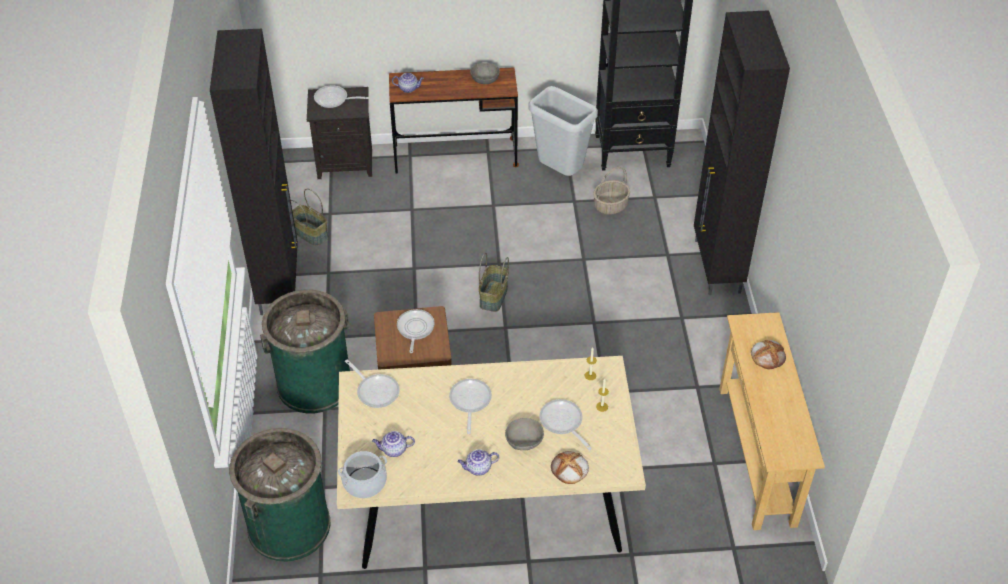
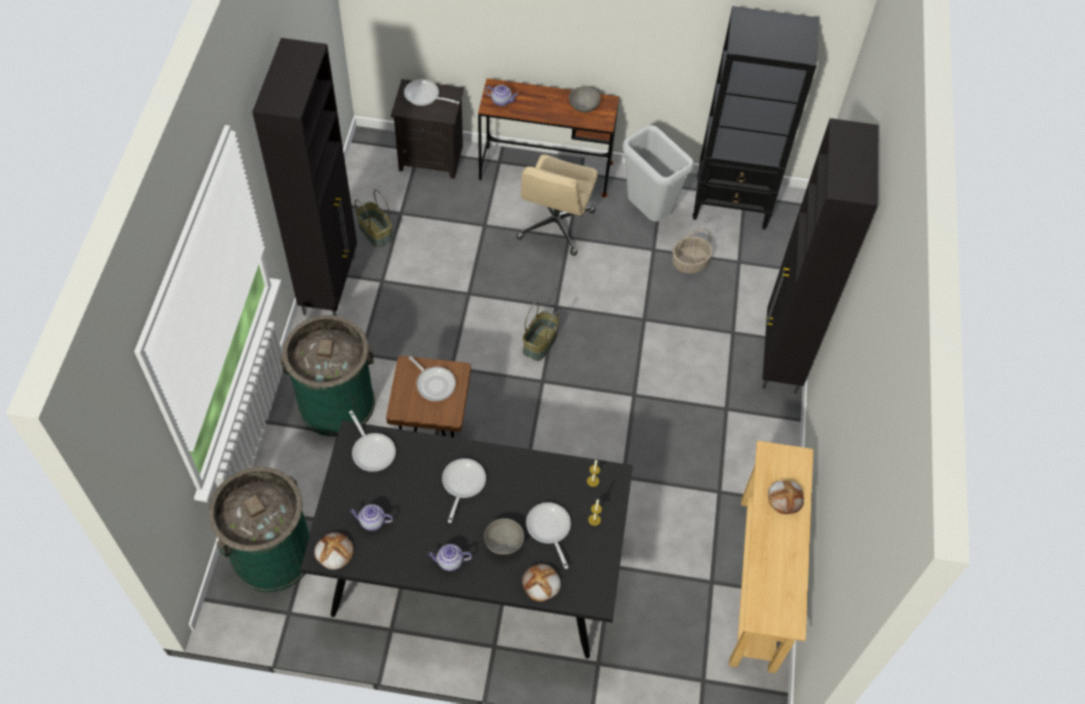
camera: 10 degrees right, 10 degrees up
(365, 483) = (334, 552): cooking pot -> bread
(415, 329) = (434, 383): frying pan -> frying pan turned 120 degrees clockwise
(478, 198) = (555, 226): none -> beige office chair
(486, 497) = (471, 567): beige dining table -> black dining table

